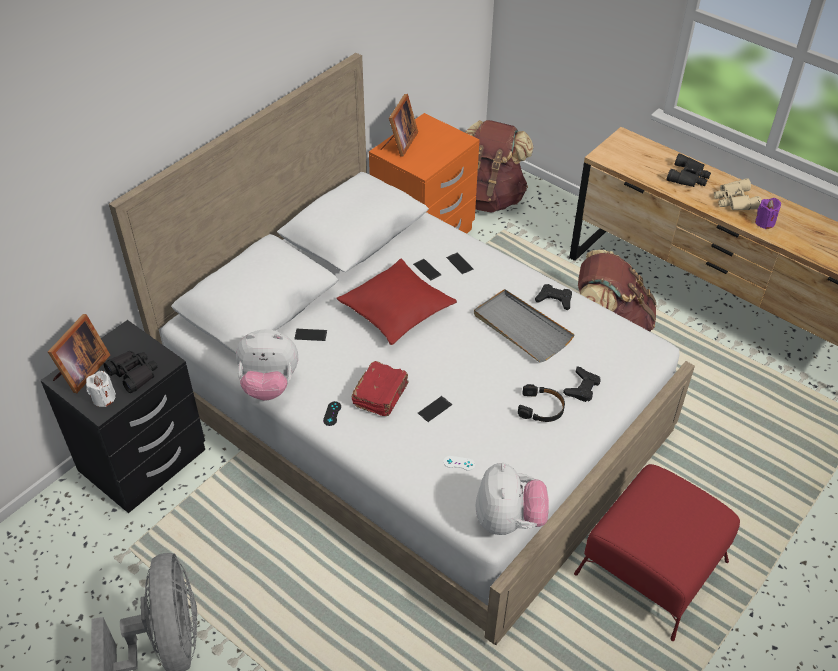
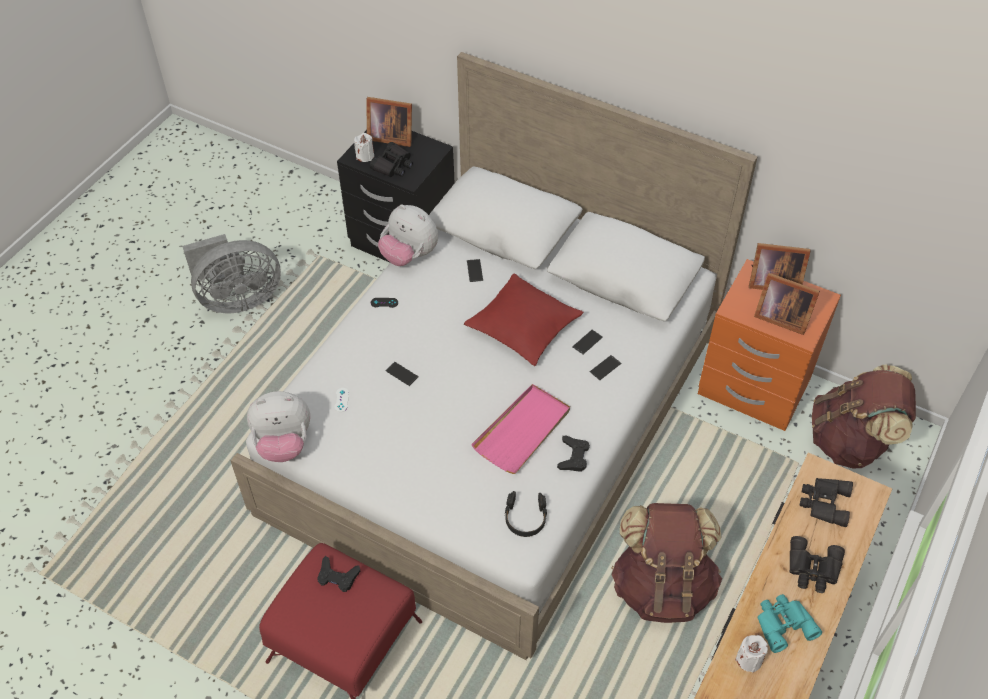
camera: 80 degrees right, 5 degrees up
(269, 385) = (409, 255): plush toy -> plush toy turned 45 degrees counterclockwise
(381, 395) = (411, 333): red book -> none
(438, 147) = (780, 316): none -> picture frame
(521, 328) = (523, 431): grey tray -> pink tray
(541, 408) = (417, 457): black headphones -> black headphones (525, 518)
(582, 387) = (451, 490): black game controller -> black game controller (337, 576)
(631, 159) = (823, 503): none -> black binoculars
(734, 200) = (783, 623): beige binoculars -> turquoise binoculars
(764, 222) = (749, 659): purple candle -> white candle

